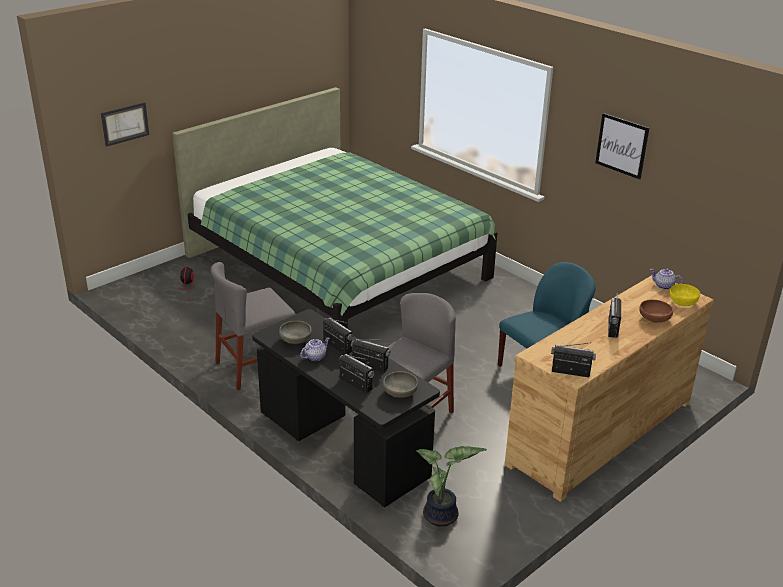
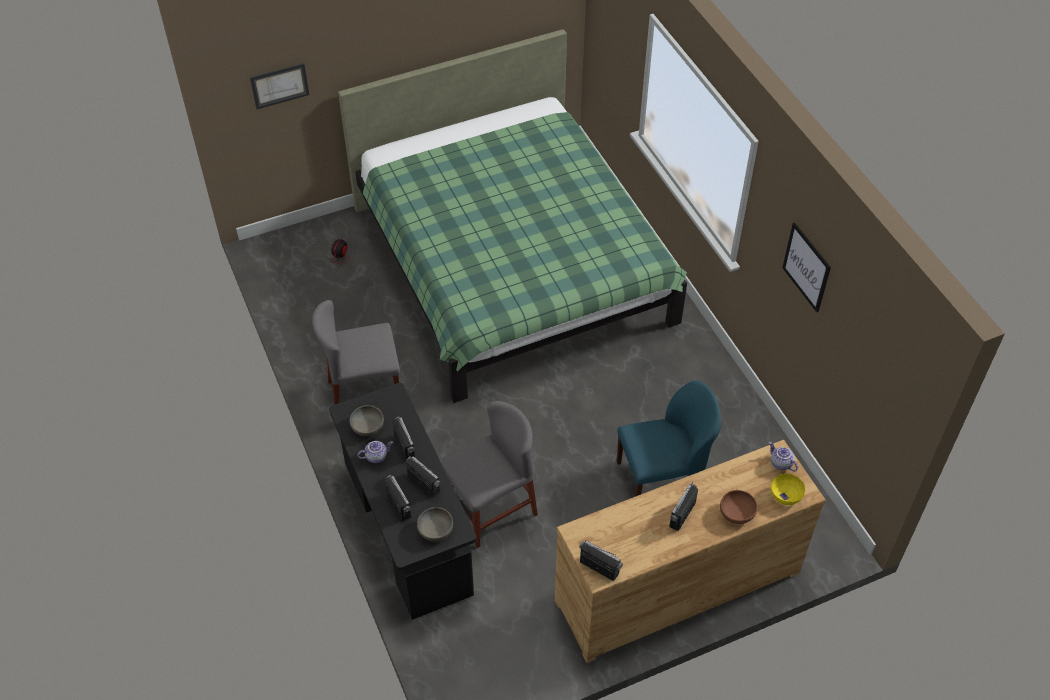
camera: 20 degrees right, 20 degrees up
(442, 517) = (462, 646): potted plant -> none

